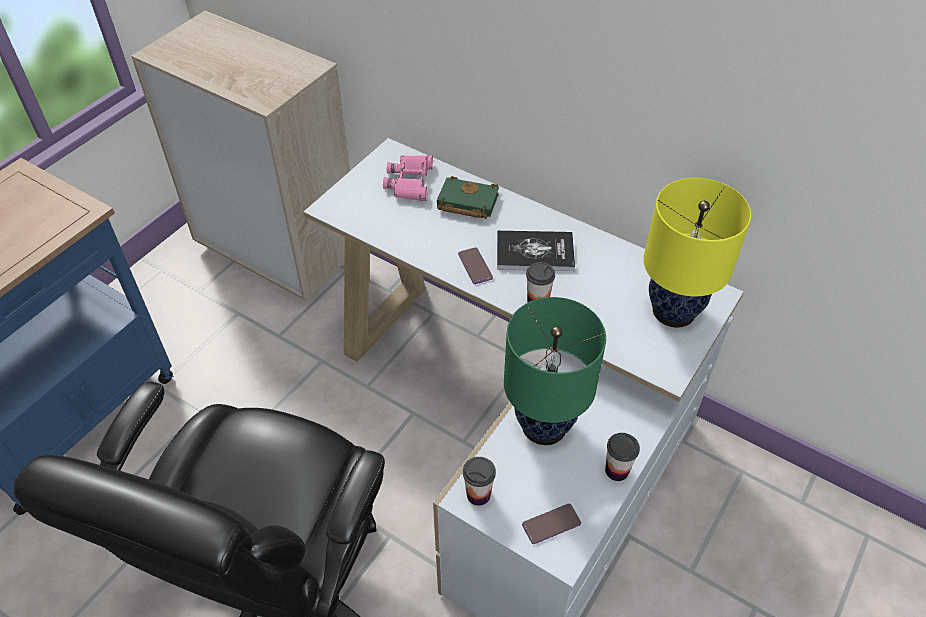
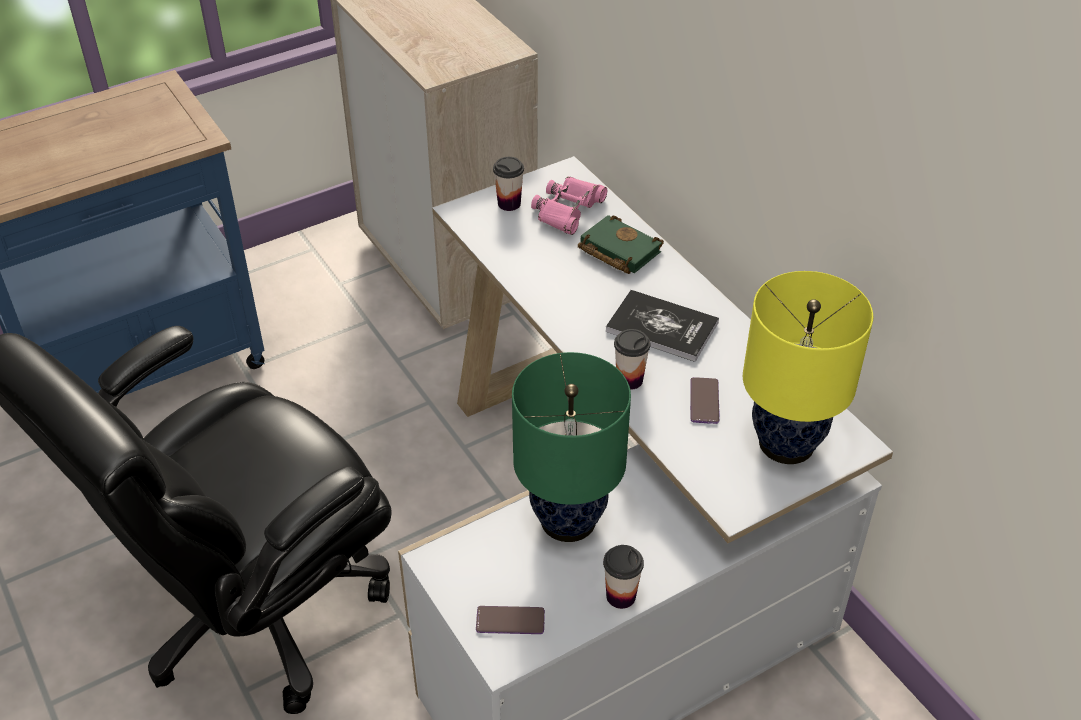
camera: 25 degrees right, 5 degrees down
(475, 266) = (582, 320): phone -> phone (704, 401)
(478, 494) = (450, 561): cup -> cup (509, 204)

